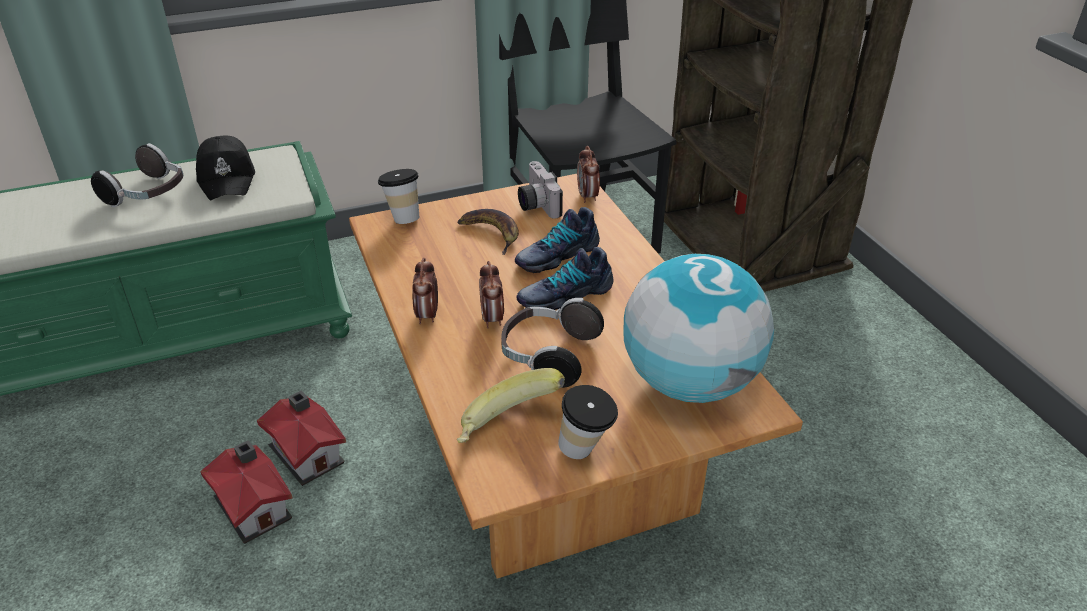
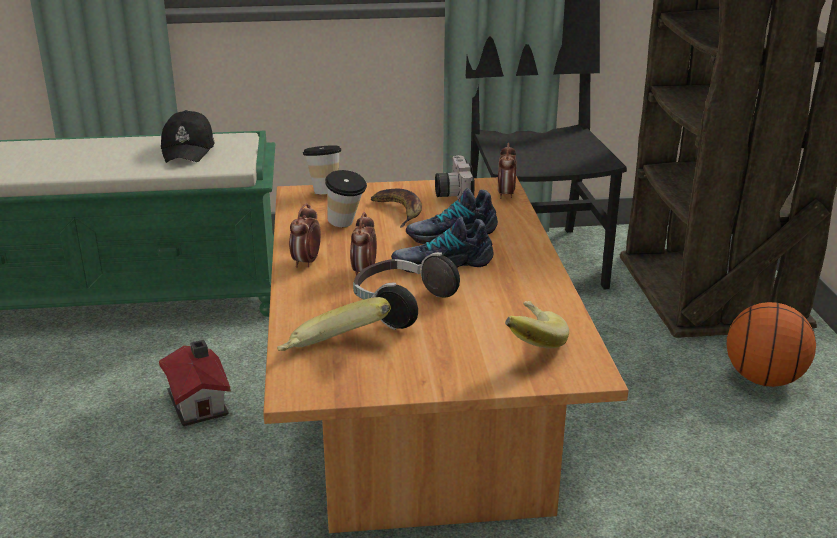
camera: 15 degrees right, 10 degrees down
(148, 195) = (118, 154): headphones -> none
(254, 506) = (134, 435): toy house -> none
(586, 452) = (396, 380): cup -> cup (346, 225)
(689, 382) = (527, 343): globe -> banana
(826, 330) = (763, 379): none -> basketball

